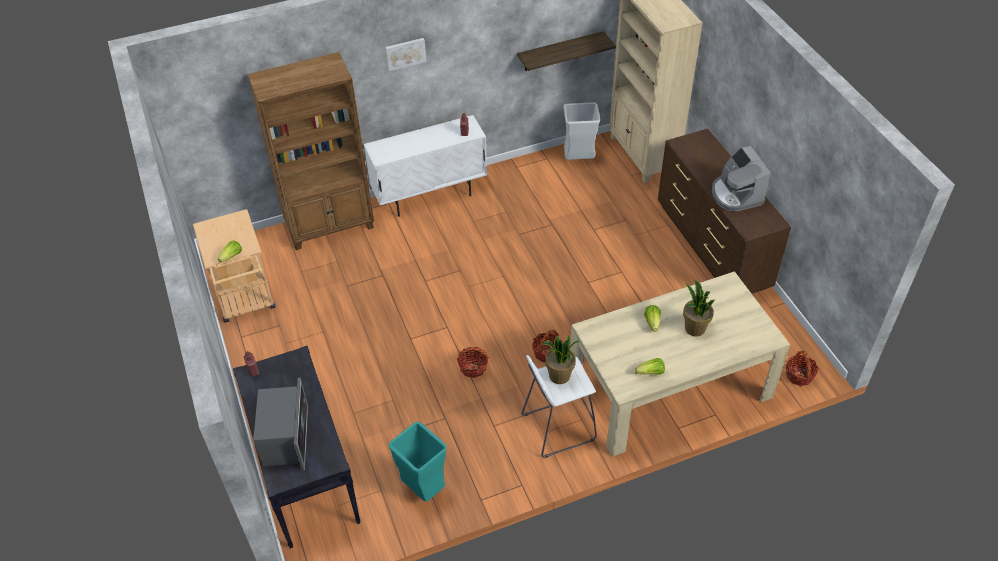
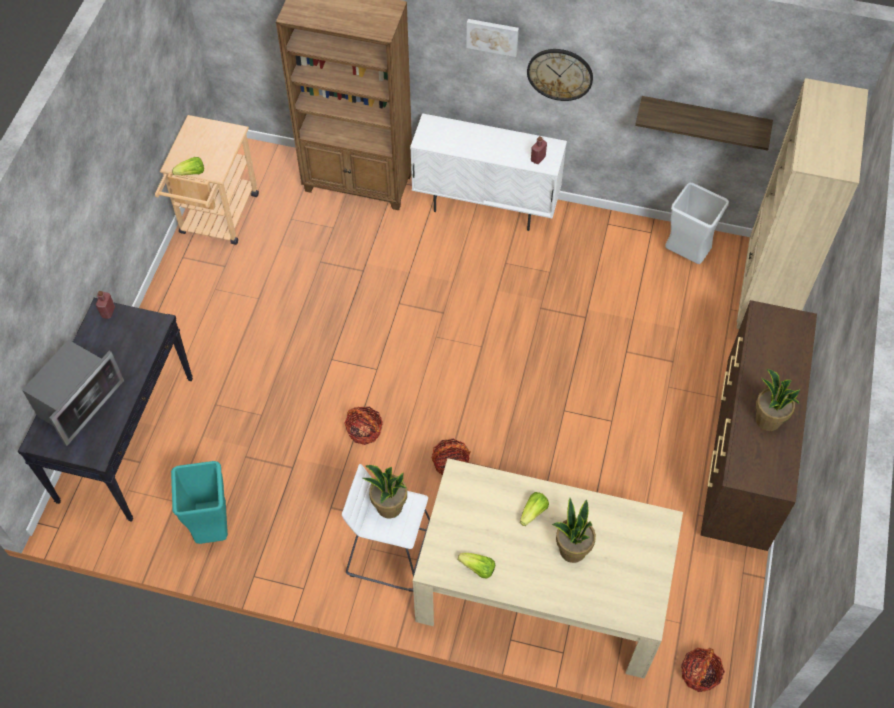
camera: 35 degrees right, 10 degrees up
(458, 62) = (560, 74): none -> wall clock
(736, 195) = (767, 420): coffee machine -> potted plant

